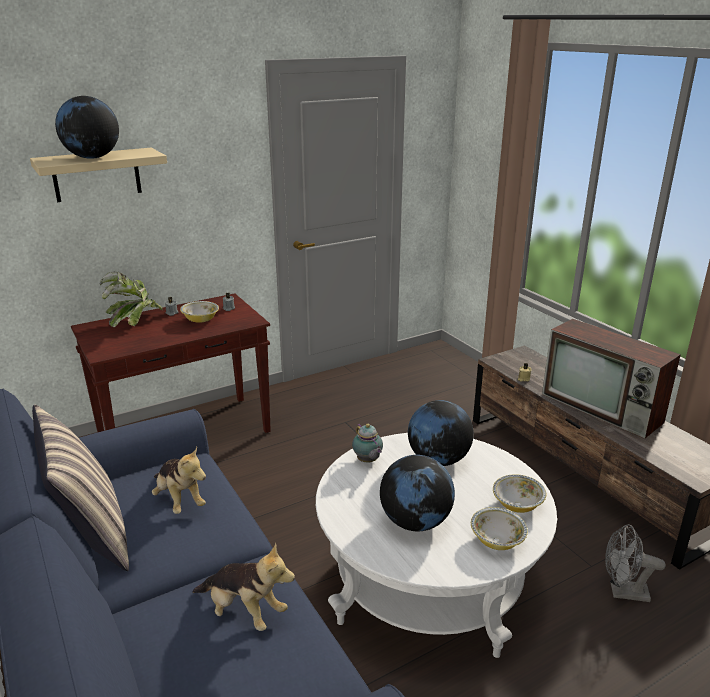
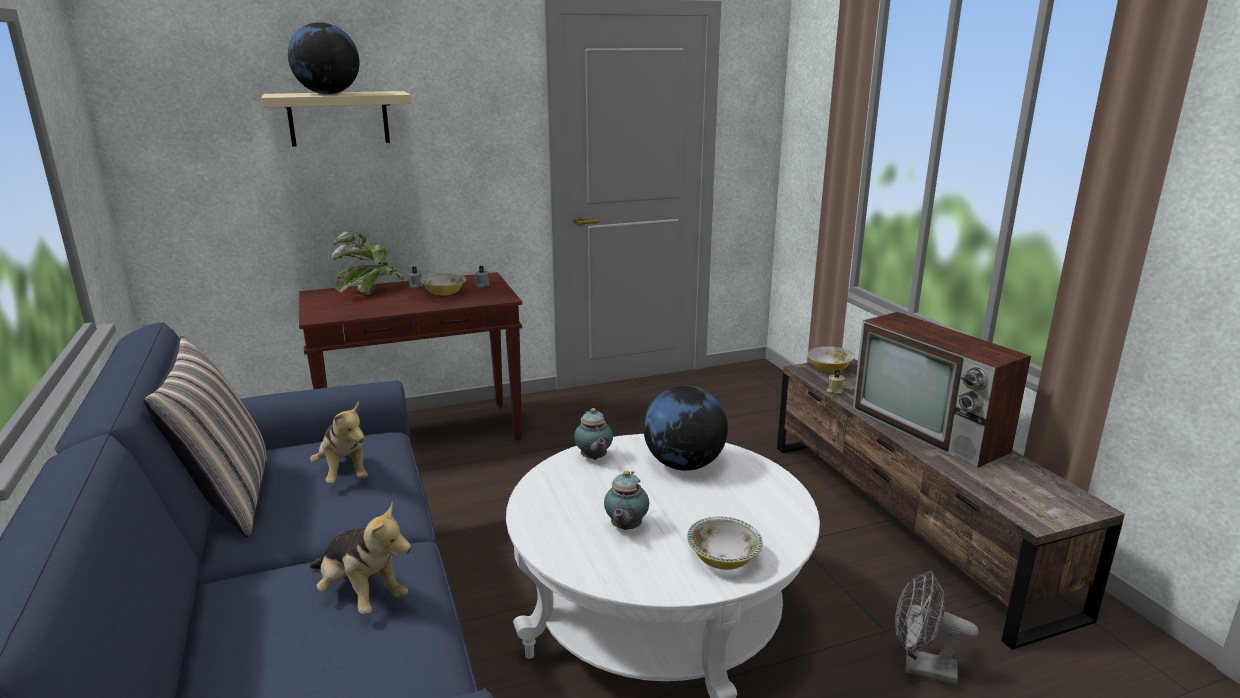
camera: 10 degrees right, 5 degrees down
(415, 522) = (625, 528): globe -> teapot
(517, 504) = (767, 522): bowl -> bowl (829, 369)

